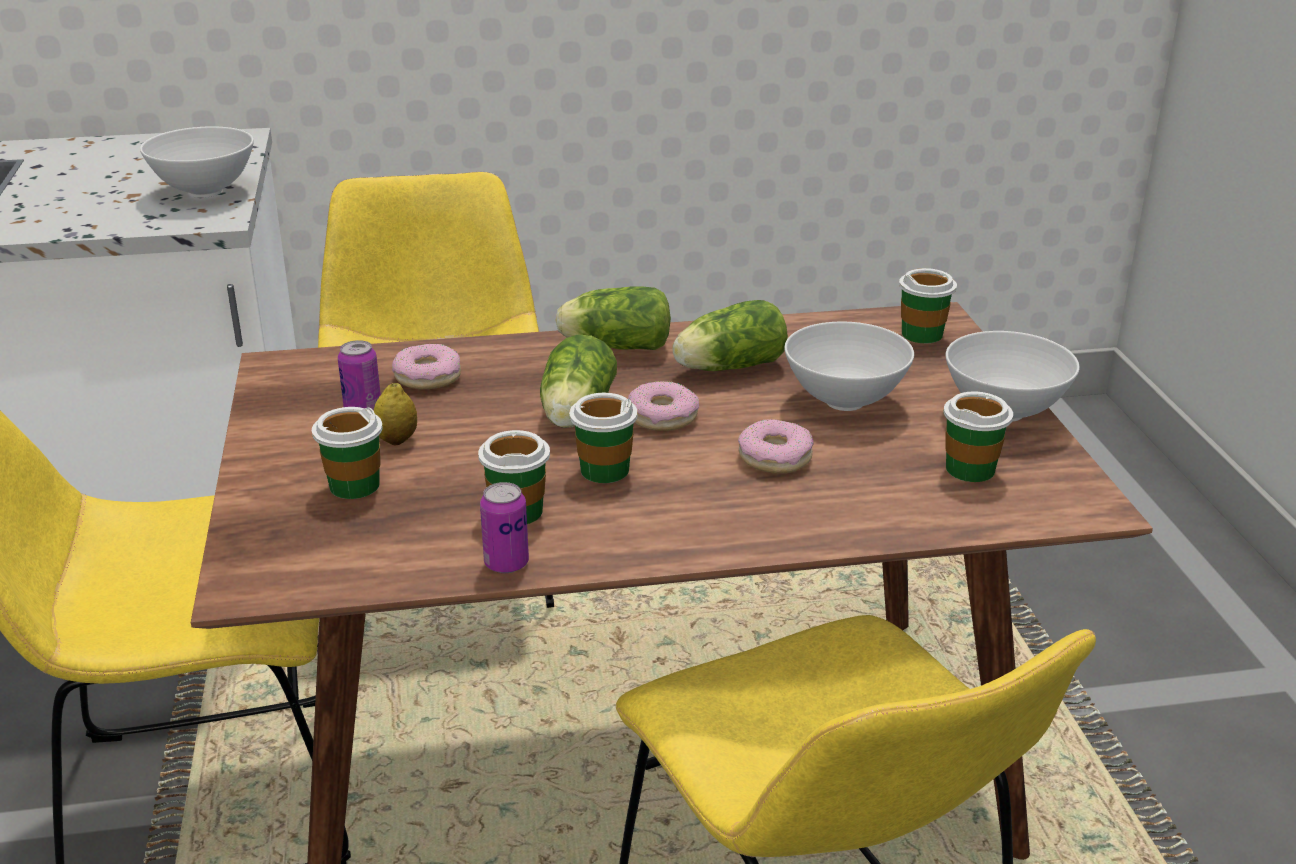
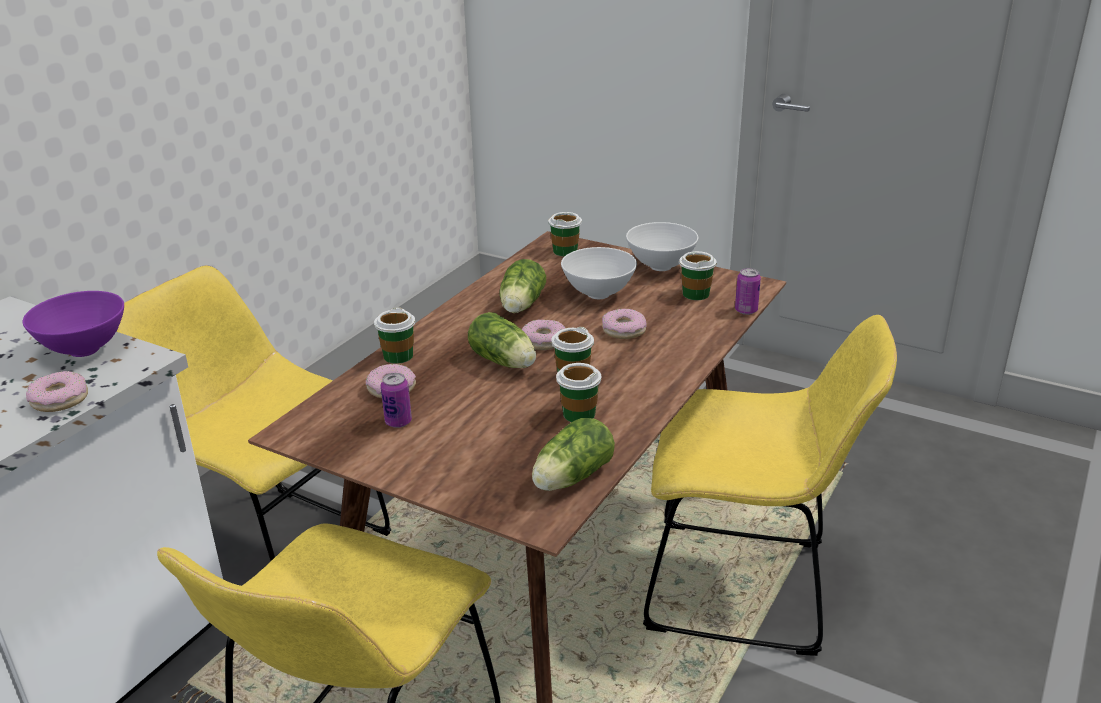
camera: 50 degrees left, 0 degrees up
(104, 221) = (60, 399): none -> donut
(205, 192) = (85, 350): white bowl -> purple bowl
(354, 486) = (482, 453): cup -> cup (398, 356)
(397, 440) = (450, 423): lemon -> none
(506, 563) = (624, 435): can -> can (746, 310)
(613, 346) = (448, 325): lettuce -> lettuce (570, 479)

